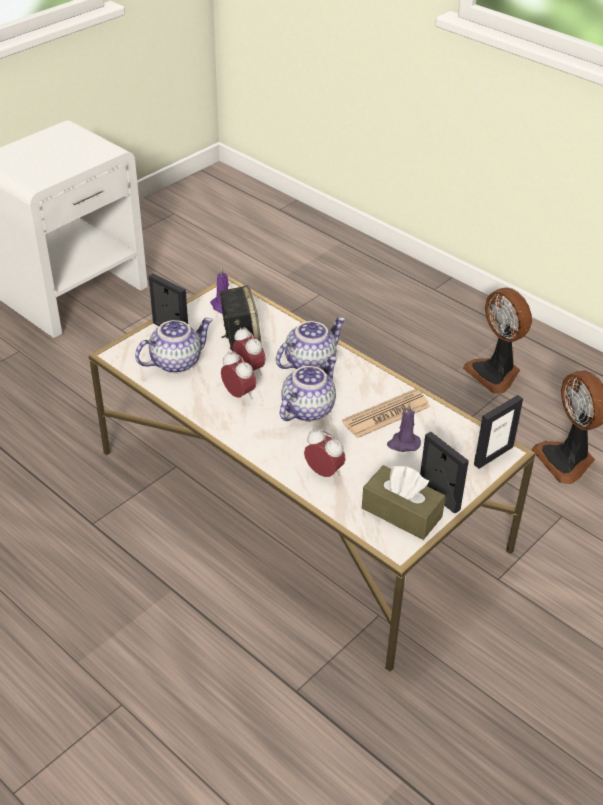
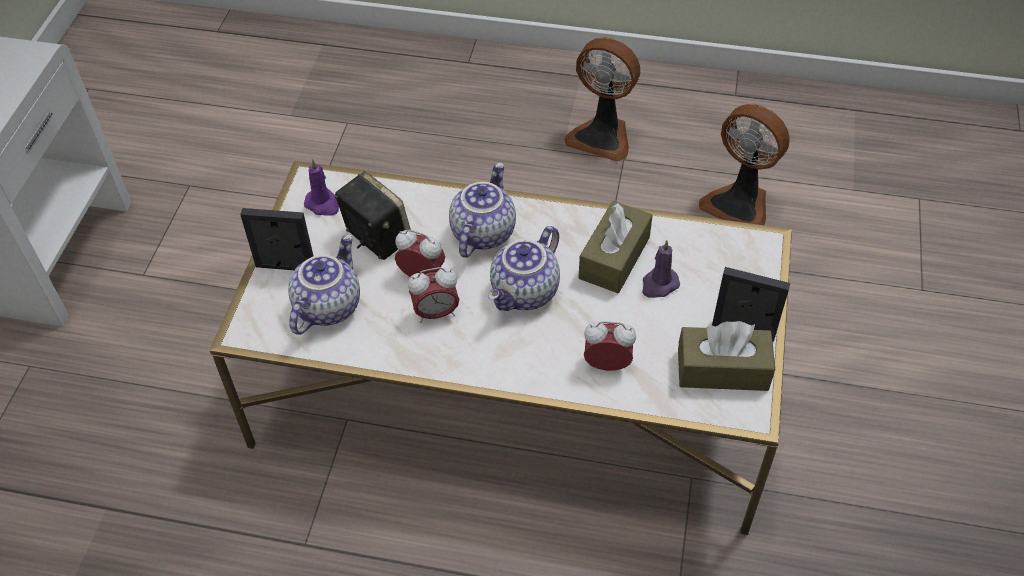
camera: 30 degrees left, 10 degrees up
(239, 394) = (436, 313): alarm clock -> alarm clock turned 150 degrees clockwise
(307, 409) = (526, 293): teapot -> teapot turned 150 degrees counterclockwise
(386, 414) = (614, 258): newspaper -> brown tissue box
(493, 455) = (756, 253): picture frame -> none

